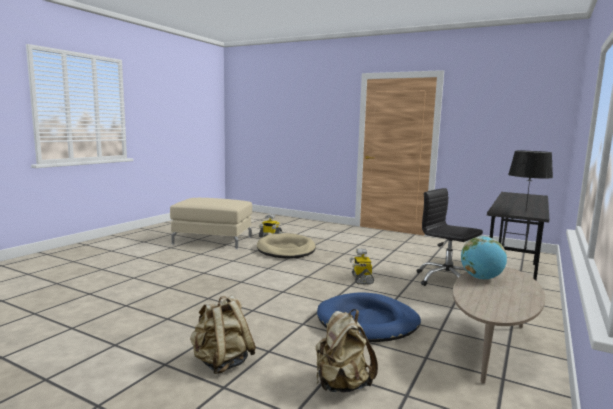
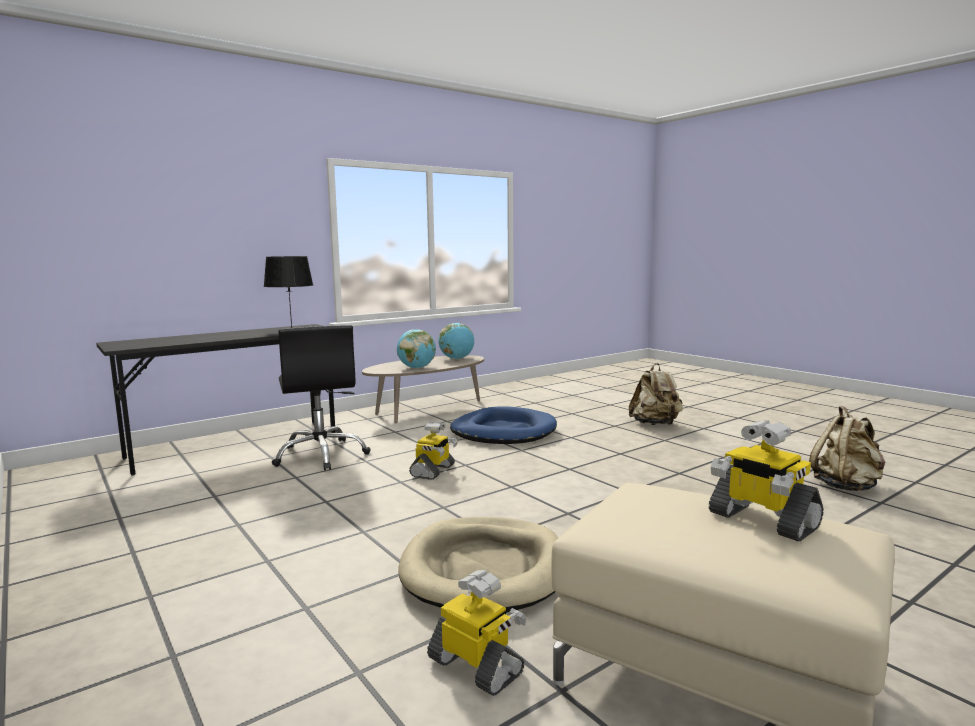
camera: 155 degrees left, 0 degrees up
(202, 201) = (761, 520): none -> toy robot
(341, 385) = (571, 409): beige backpack -> beige backpack (846, 487)
(495, 305) = (457, 359): none -> globe

